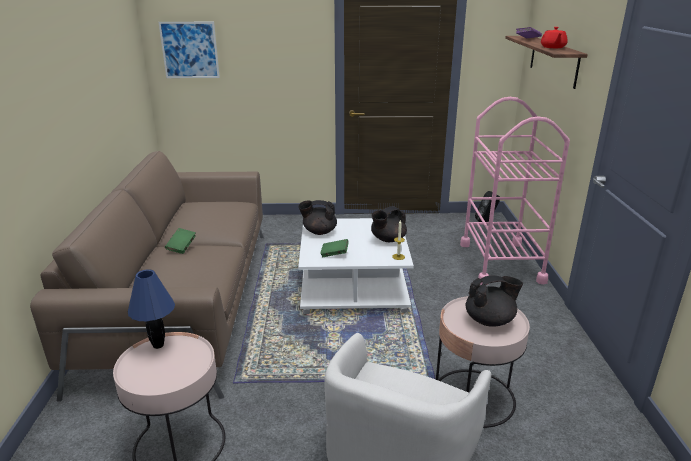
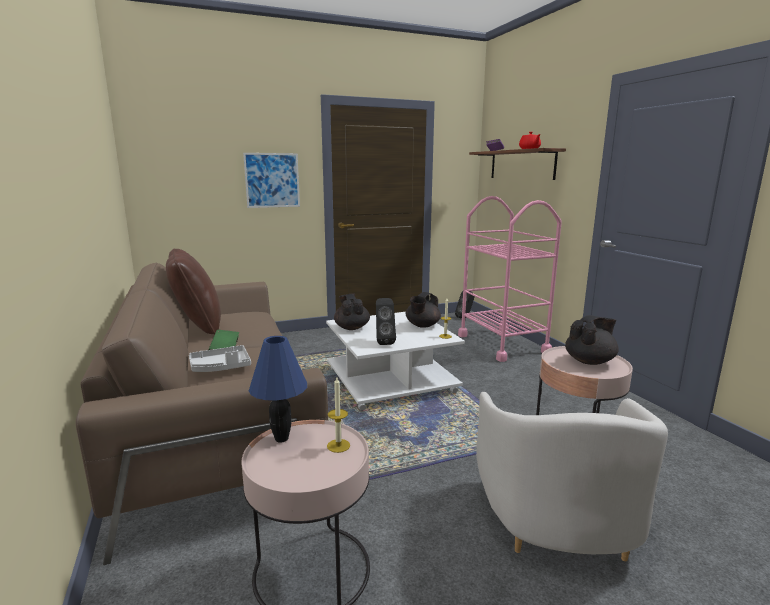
camera: 20 degrees left, 10 degrees down
(165, 265) = (221, 367): none -> grey tray
(180, 215) = (197, 326): none -> brown pillow
(189, 50) = (174, 164): picture -> picture (272, 180)
(191, 361) = (338, 446): none -> candle
(319, 232) = (351, 328): black teapot -> black teapot turned 90 degrees clockwise
(334, 254) = (384, 342): green book -> black speaker

